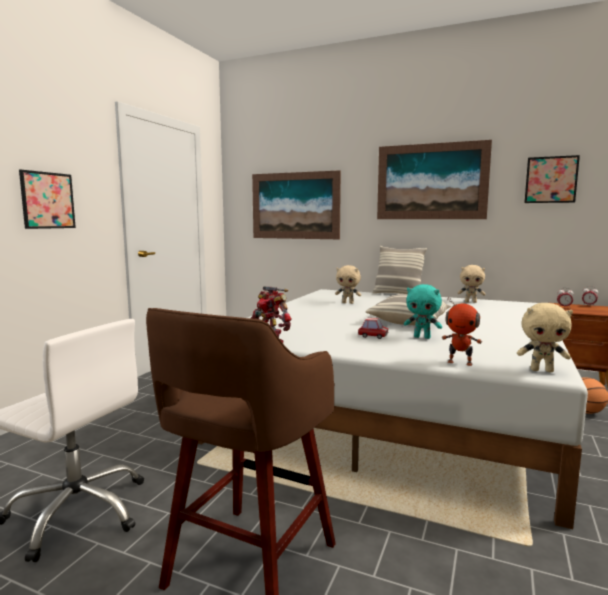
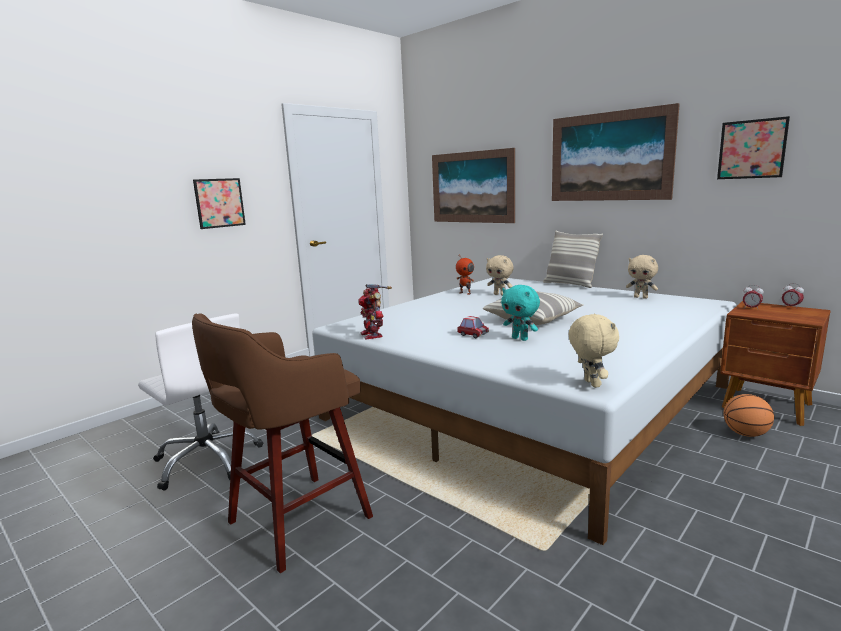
camera: 20 degrees right, 5 degrees up
(460, 362) = (517, 369): toy robot -> toy robot (465, 293)
(542, 370) = (590, 384): beige plush toy -> beige plush toy turned 135 degrees counterclockwise

